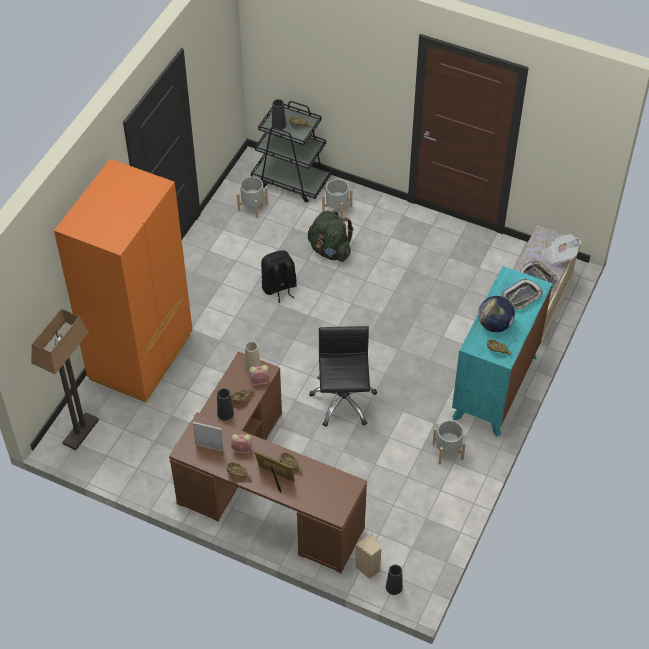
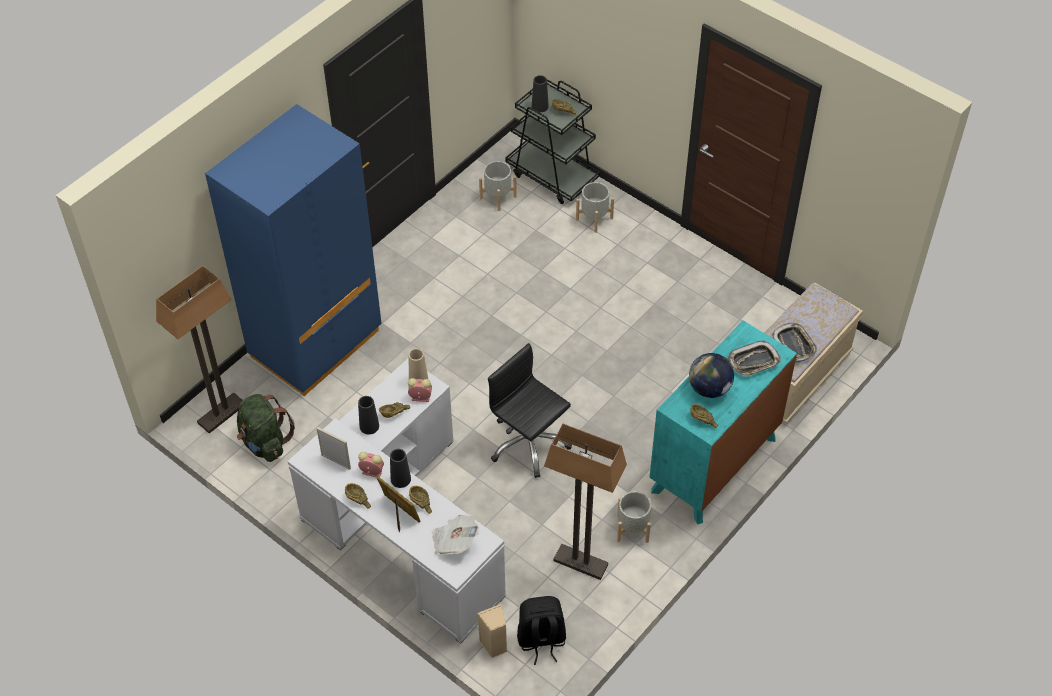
camera: 15 degrees right, 0 degrees up
(141, 358) = (315, 344): orange wardrobe -> blue wardrobe
(261, 491) = (400, 527): brown desk -> white desk
(279, 288) = (497, 296): black backpack -> black backpack (541, 640)
(330, 250) = (570, 265): green backpack -> green backpack (265, 442)
(343, 402) = (528, 443): black office chair -> black office chair turned 60 degrees counterclockwise
(394, 587) = (517, 674): black vase -> black vase (400, 479)
(416, 487) = (581, 562): none -> floor lamp
(559, 255) = (829, 322): newspaper -> newspaper (454, 541)

